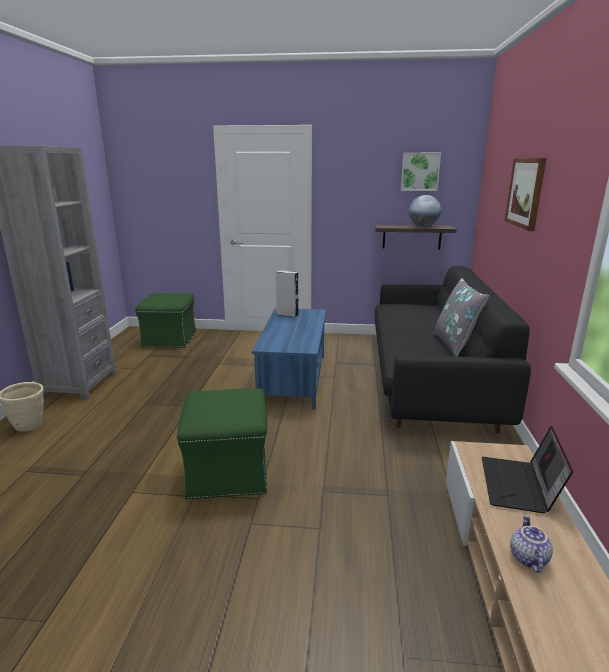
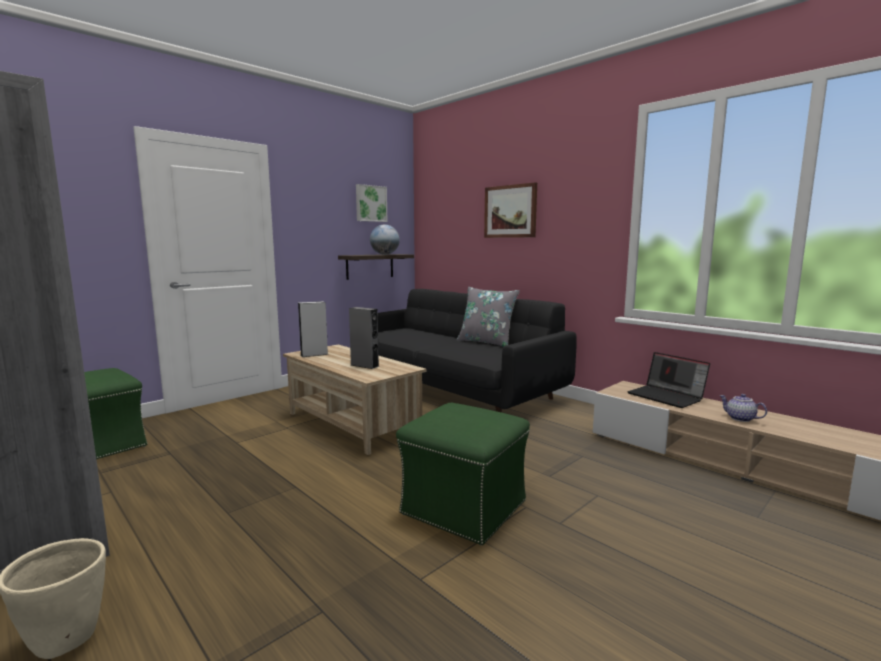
camera: 50 degrees left, 10 degrees down
(288, 335) = (364, 365): none -> grey speaker
(294, 379) = (353, 423): blue coffee table -> beige coffee table

